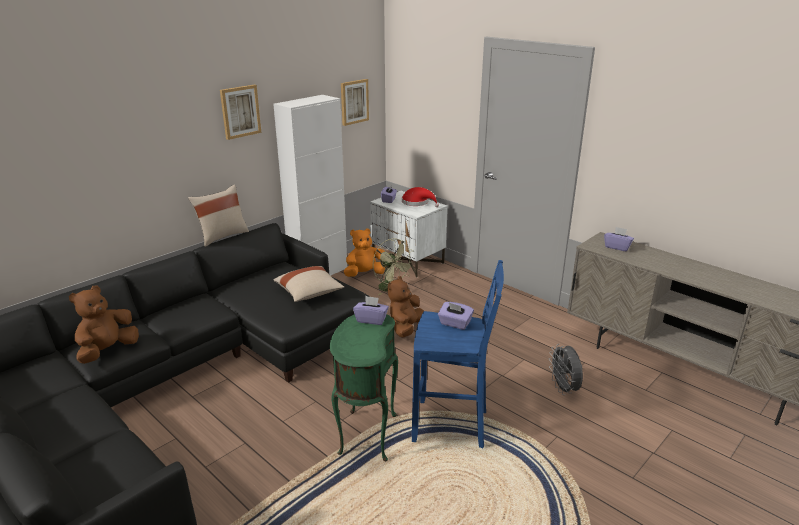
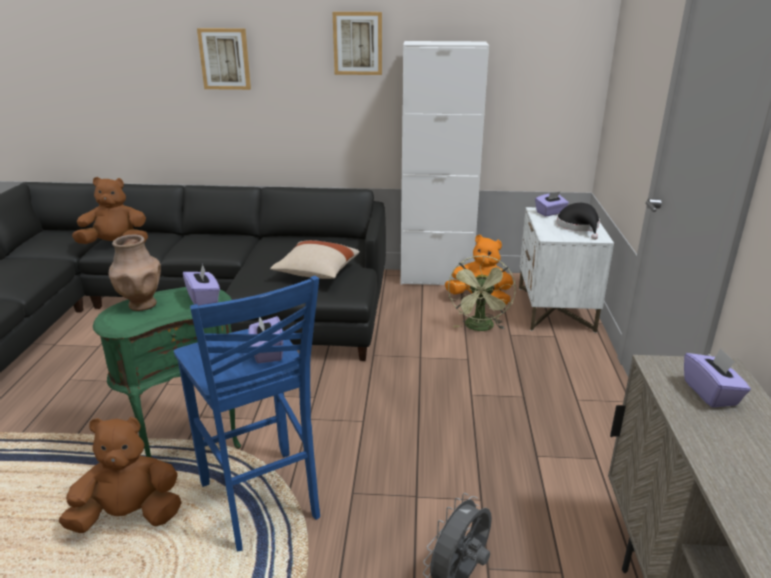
camera: 50 degrees right, 0 degrees up
(222, 236) = (304, 185): beige pillow -> none
(349, 341) = (141, 305): none -> brown vase
(354, 102) = (545, 62): picture -> picture (225, 59)
(405, 328) = (415, 374): brown plush toy -> brown plush toy (129, 516)
(417, 203) = (579, 227): red hat -> black hat

